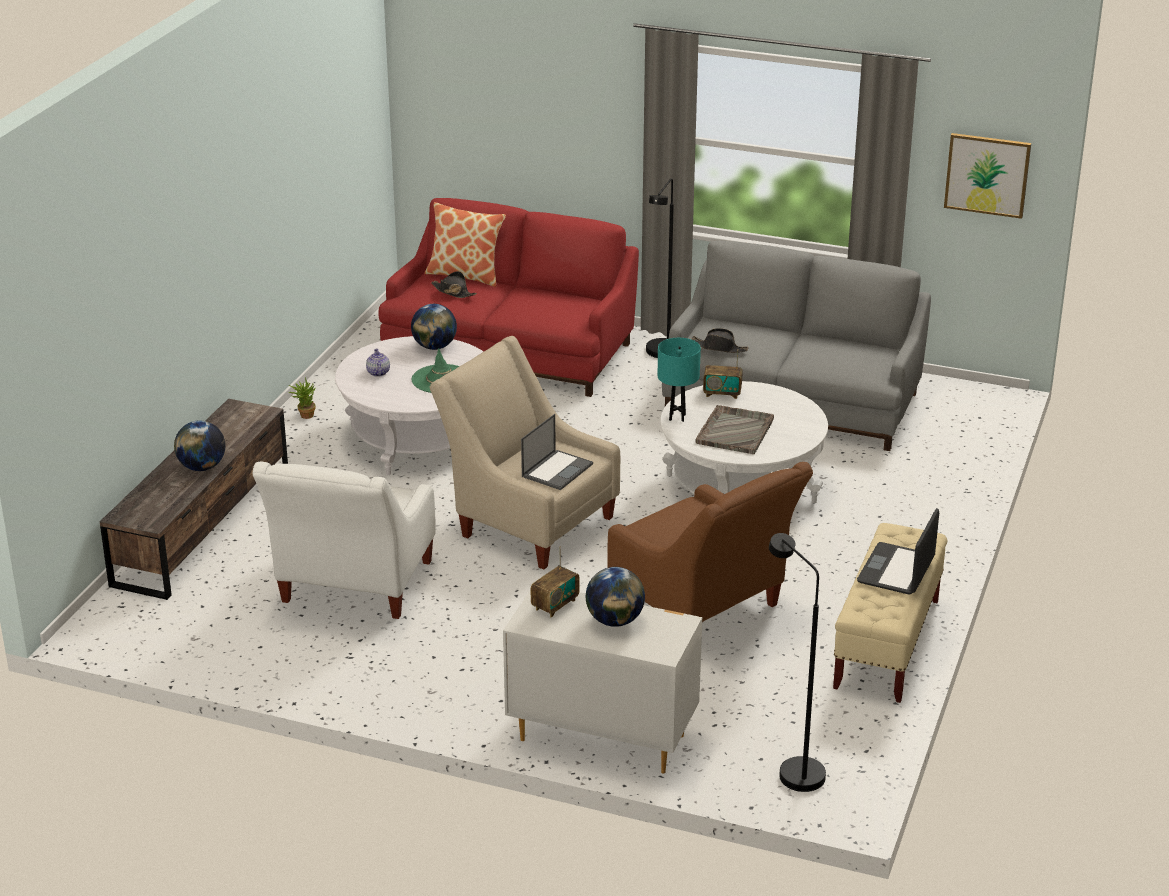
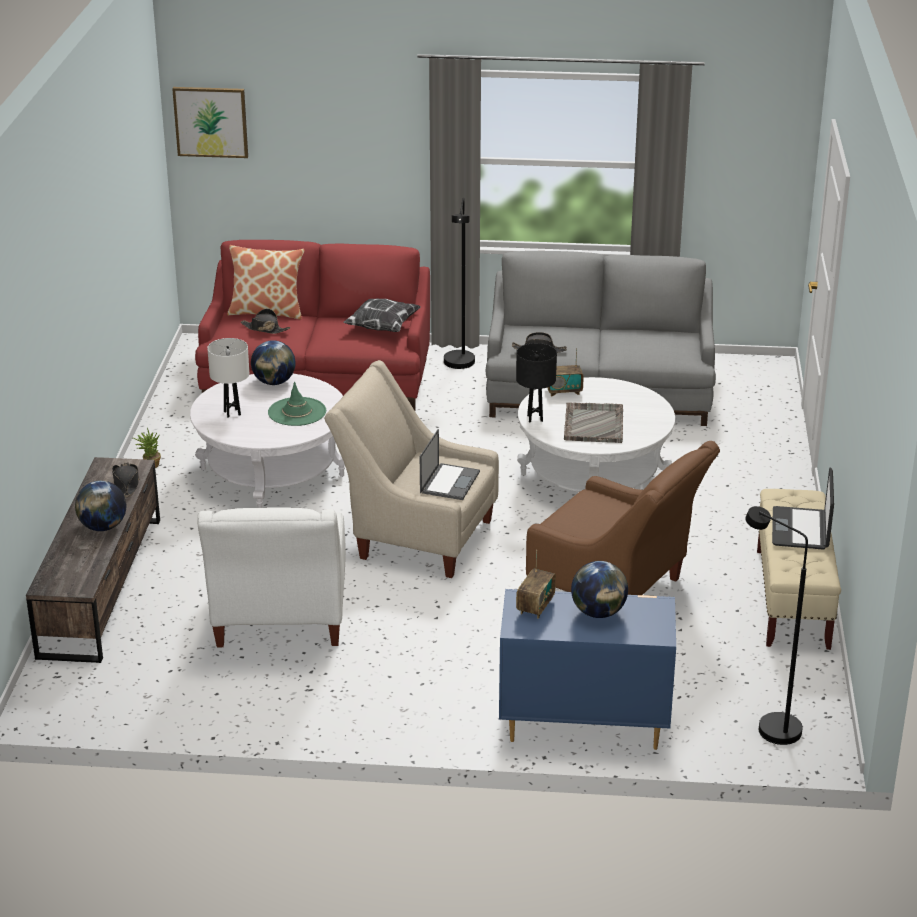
camera: 15 degrees left, 0 degrees up
(244, 429) = (126, 484): none -> black hat
(378, 372) = (232, 413): teapot -> white table lamp
(571, 304) = (381, 327): none -> pillow
(601, 736) = (582, 725): white dresser -> blue dresser
(677, 417) = (535, 418): turquoise table lamp -> black table lamp
(987, 175) = (755, 164): picture -> picture (211, 121)

